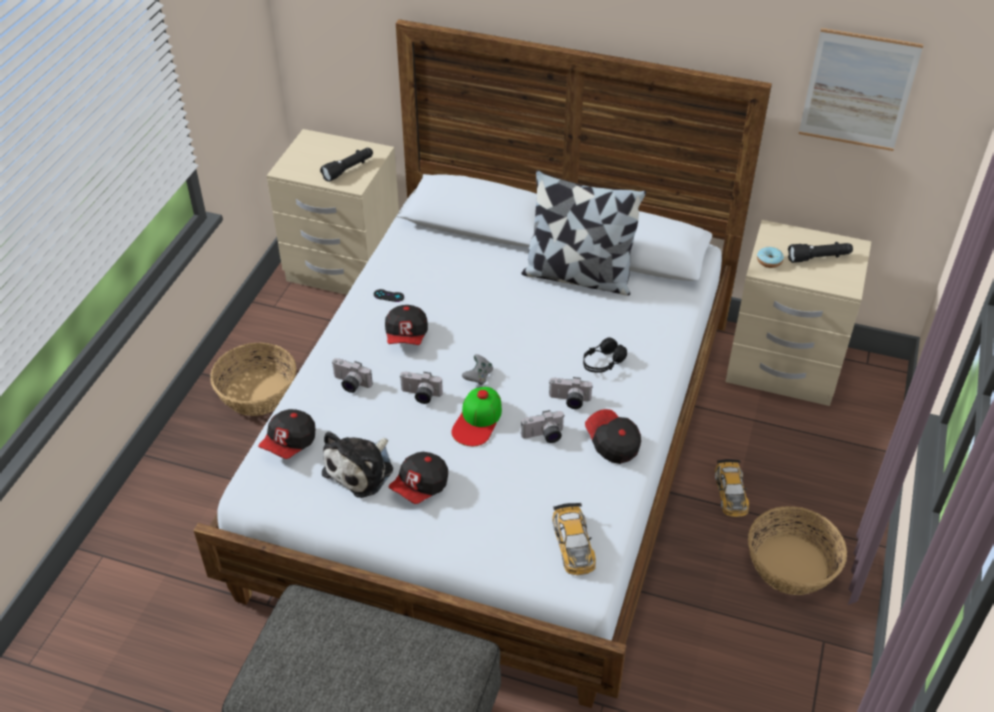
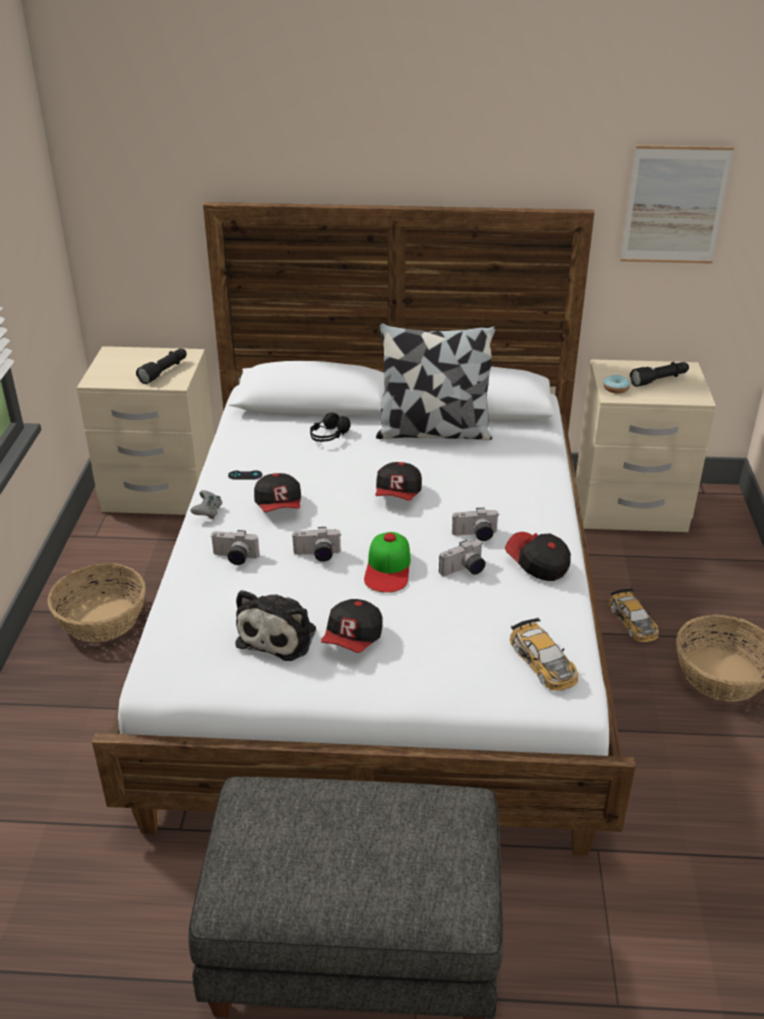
camera: 15 degrees left, 10 degrees down
(290, 443) = (188, 623): cap -> cap (398, 494)
(478, 376) = (371, 529): grey game controller -> grey game controller (208, 512)
(602, 363) = (493, 498): black headphones -> black headphones (329, 436)

